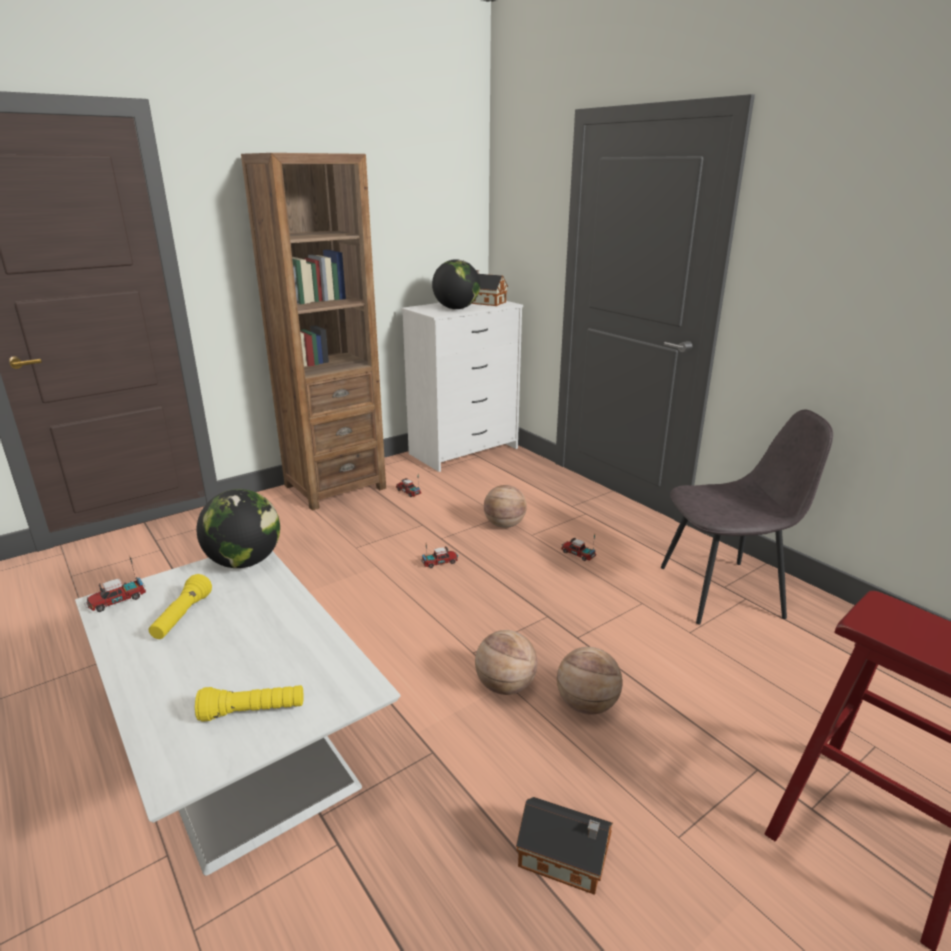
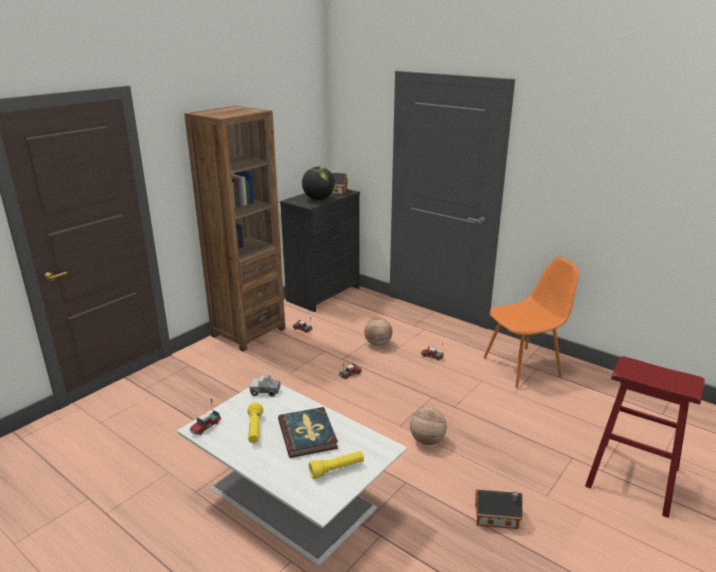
camera: 15 degrees left, 0 degrees up
(244, 562) = (265, 391): globe -> toy truck
(253, 640) = (308, 434): none -> book
(464, 451) = (324, 294): white dresser -> black dresser
(587, 705) = (476, 442): basketball -> none
(723, 591) = (523, 367): grey chair -> orange chair

